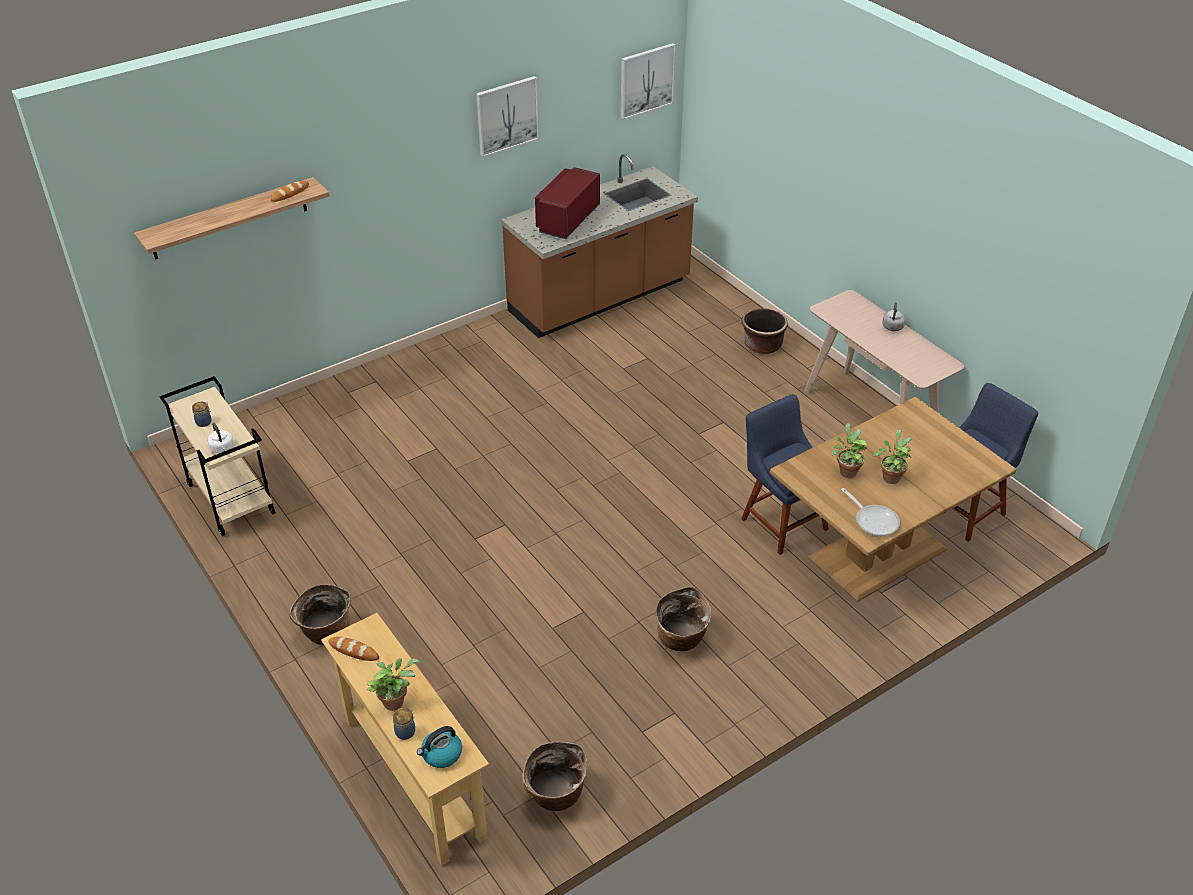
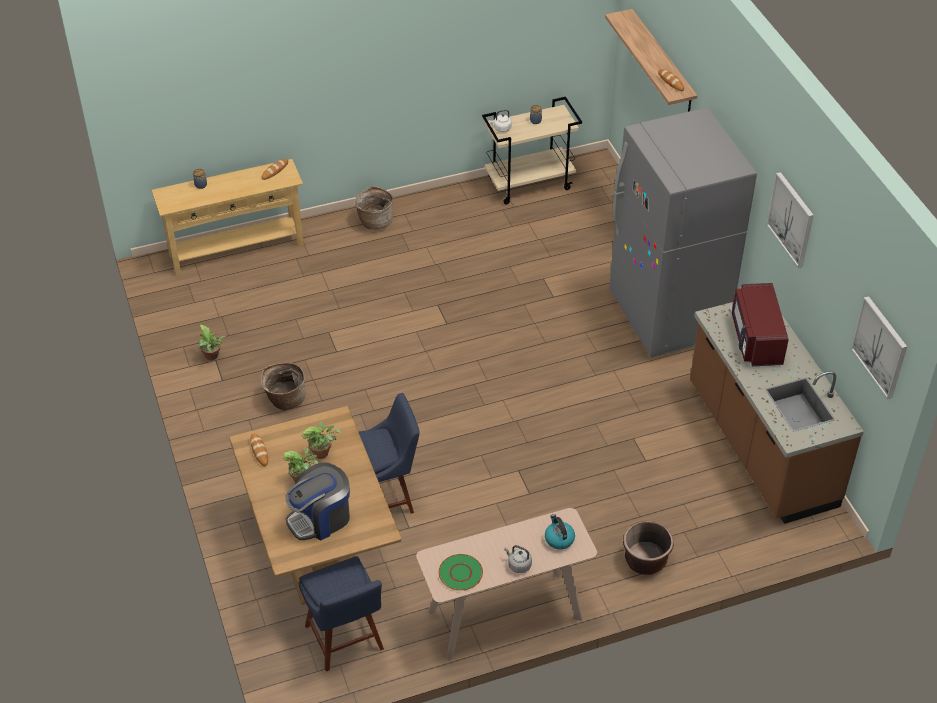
camera: 105 degrees right, 5 degrees up
(395, 700) = (226, 184): potted plant -> potted plant (212, 357)
(441, 754) = (176, 197): kettle -> kettle (559, 539)
(446, 366) = (667, 316): none -> grey fridge
(555, 796) = (189, 309): basket -> none
(567, 219) = (756, 339): red microwave -> red microwave turned 135 degrees counterclockwise
(874, 520) = (259, 451): frying pan -> bread
(924, 358) = (460, 573): none -> green plate
(930, 453) = (320, 518): none -> coffee machine

